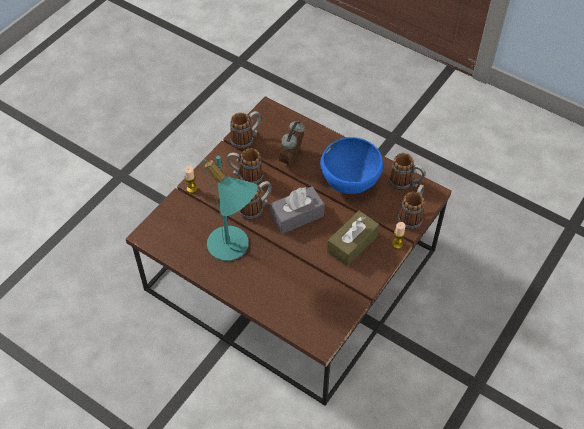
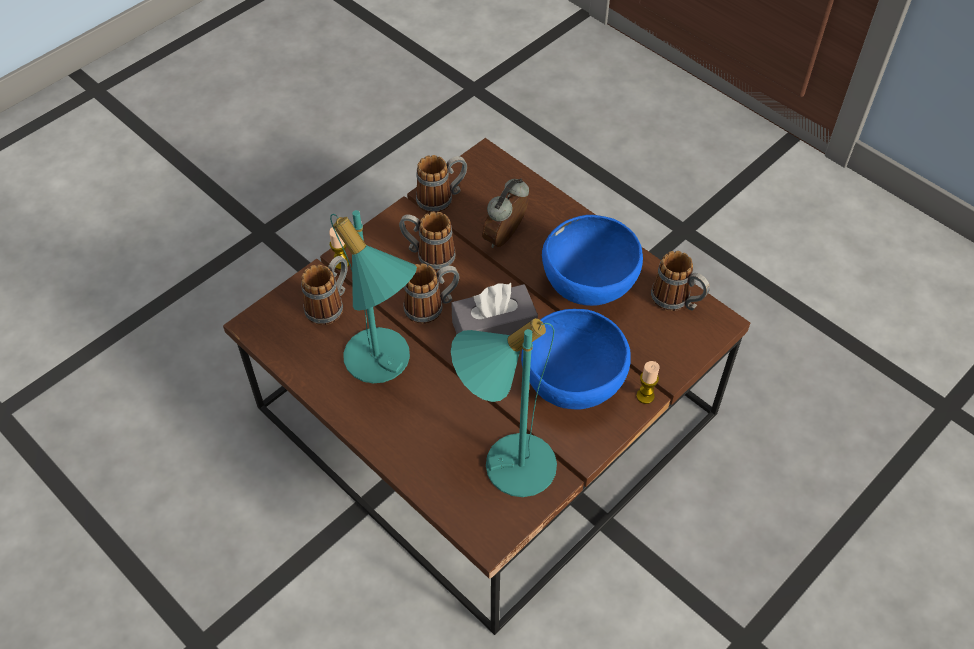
camera: 10 degrees right, 0 degrees up
(322, 295) = (506, 461): none -> turquoise table lamp
(352, 244) = (572, 385): brown tissue box -> blue bowl
(412, 216) = (678, 354): mug -> mug (330, 305)

